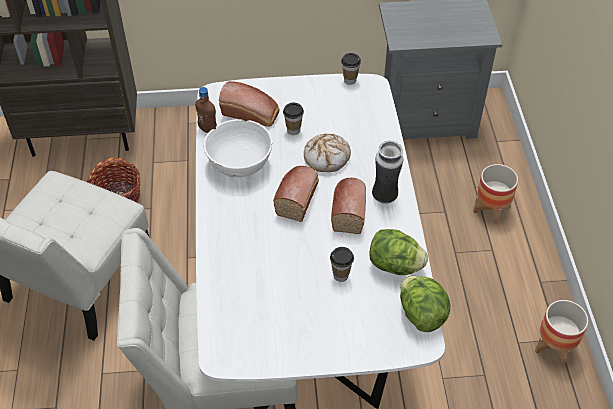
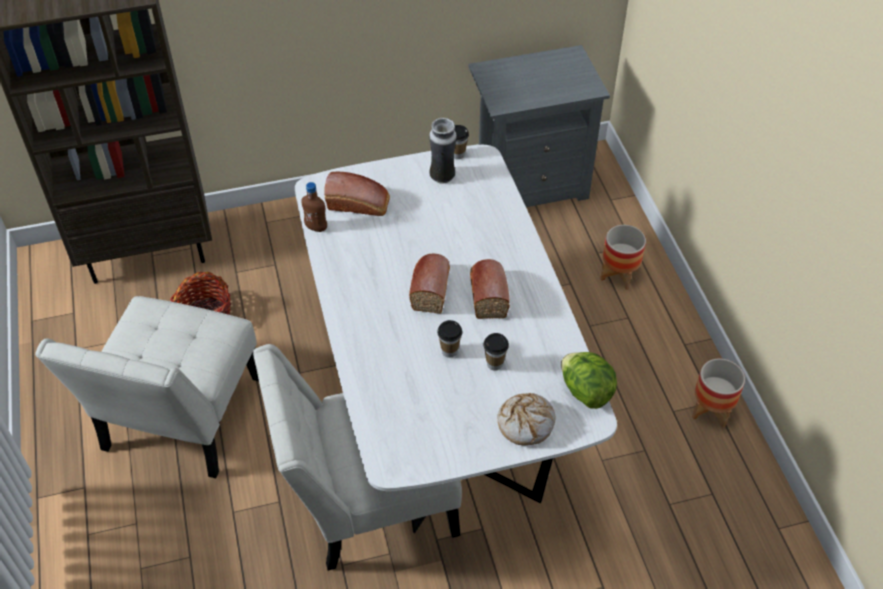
camera: 10 degrees left, 0 degrees up
(239, 164) = (359, 260): white bowl -> none
(293, 130) = (409, 217): cup -> cup (449, 351)
(327, 157) = (452, 241): bread -> bread (526, 423)
(385, 196) = (522, 274): vase -> vase (442, 177)
(395, 265) = (548, 345): lettuce -> none

